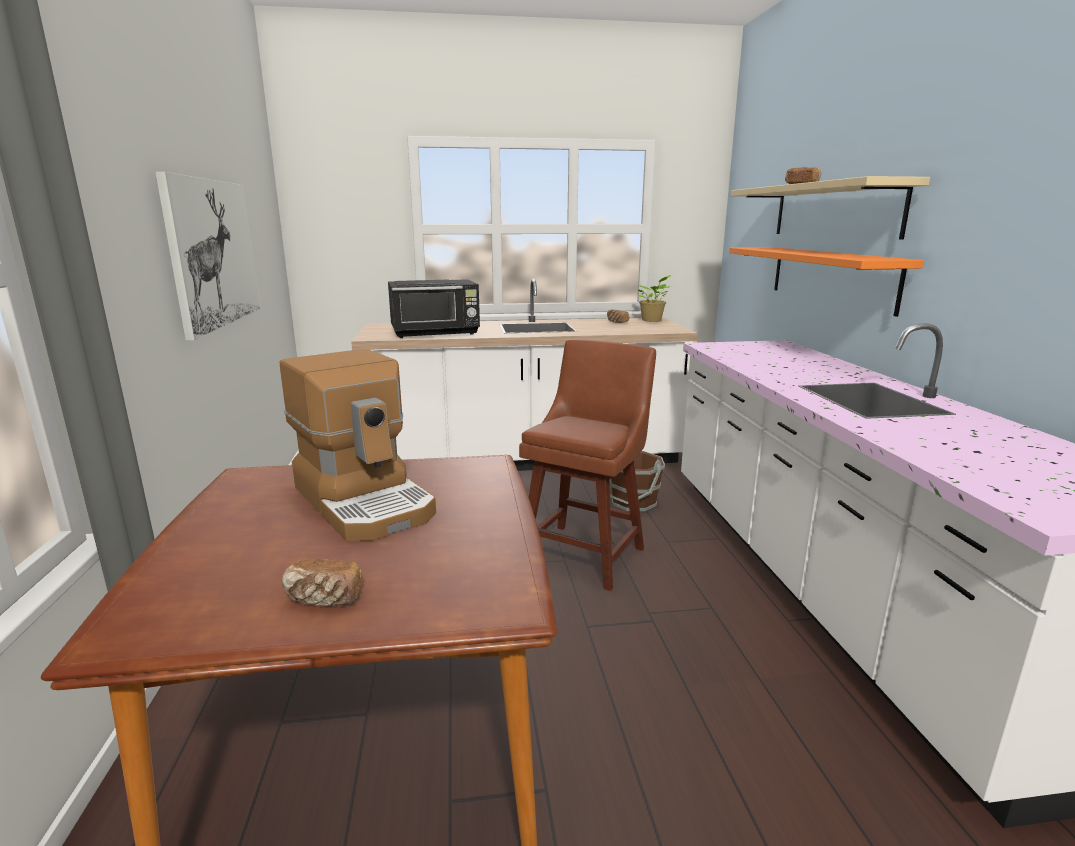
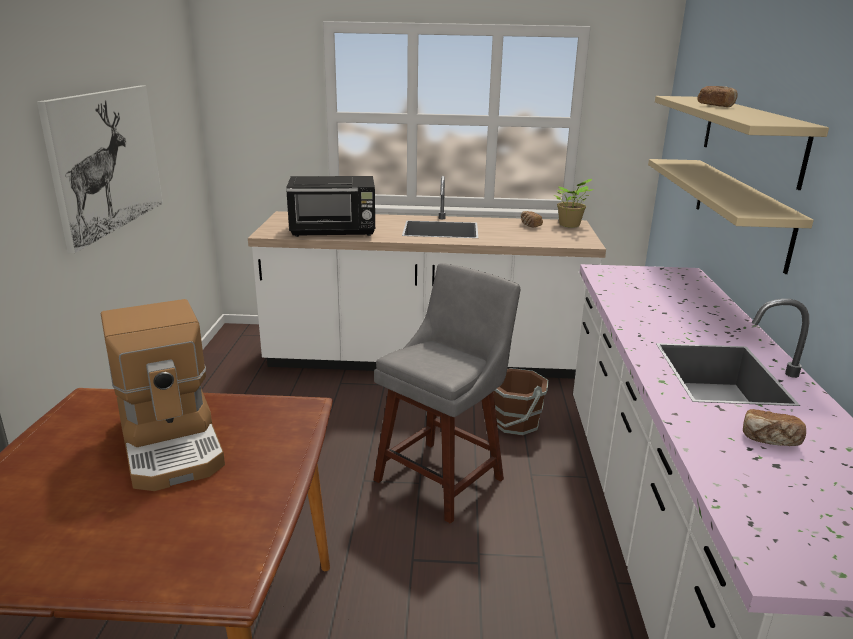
camera: 10 degrees right, 5 degrees up
(324, 599) = (85, 551): bread -> bread (770, 440)
(586, 552) = (443, 476): brown chair -> grey chair
(830, 277) = (740, 210): orange shelf -> beige shelf

